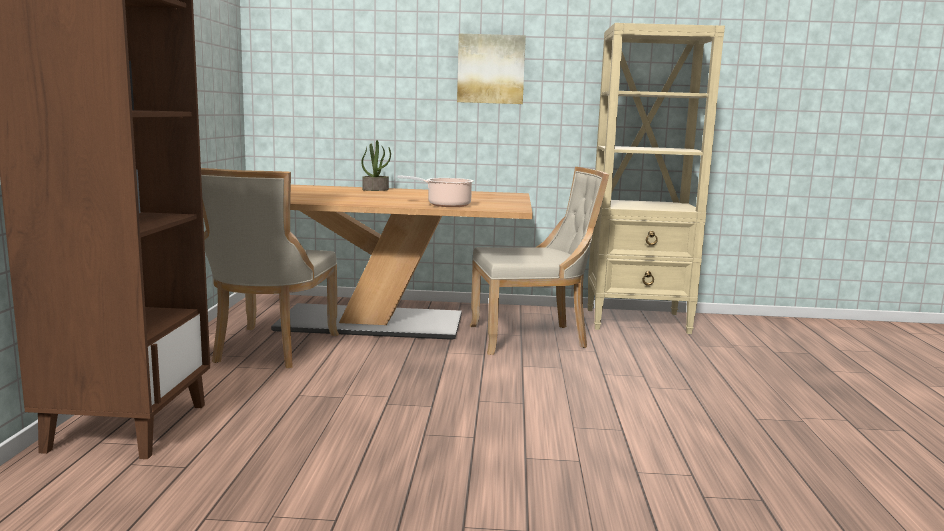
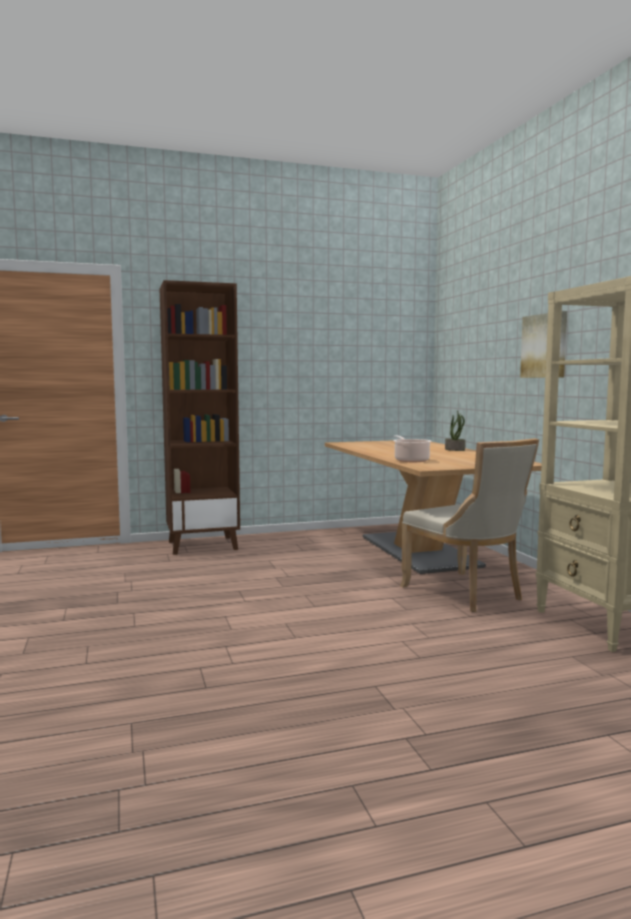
camera: 70 degrees right, 5 degrees down
(271, 349) = (331, 543): beige chair -> none

